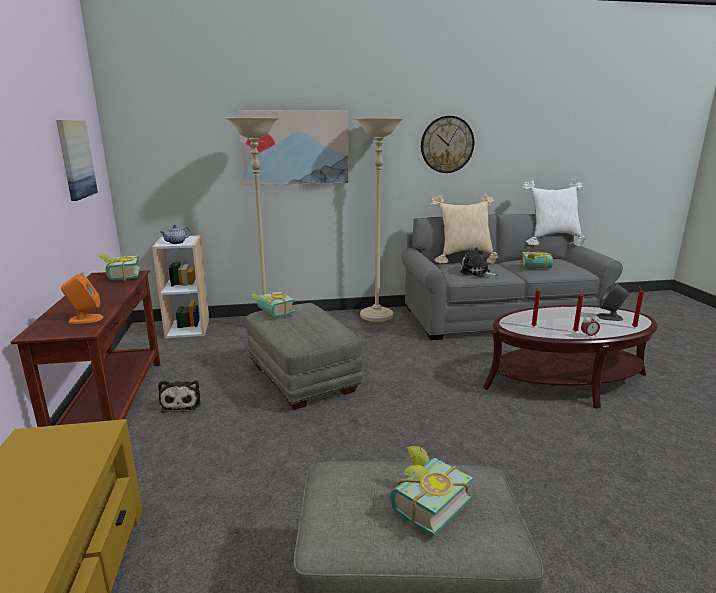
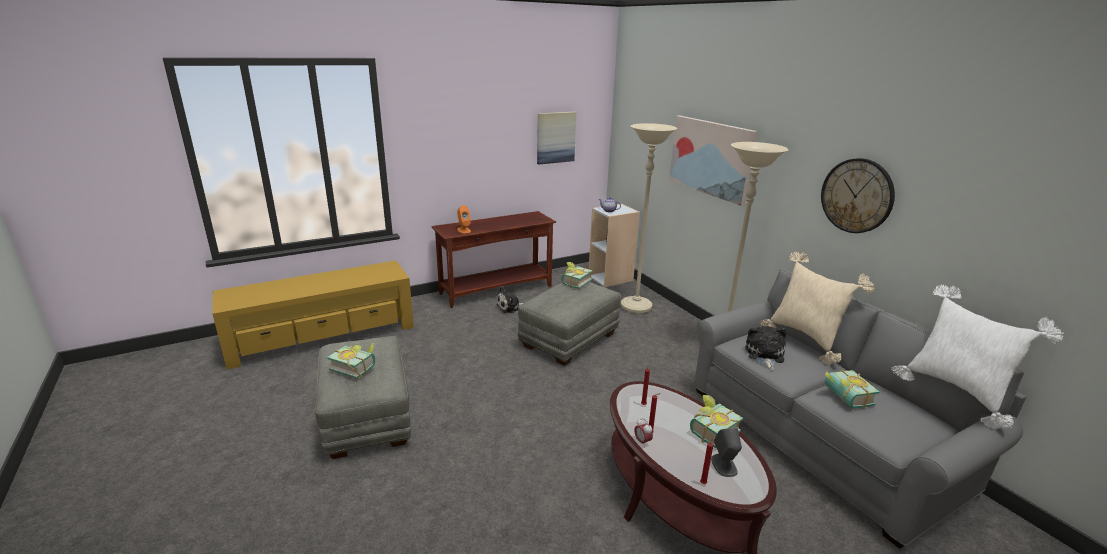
camera: 70 degrees right, 5 degrees up
(120, 276) = (536, 218): book -> book (710, 430)

